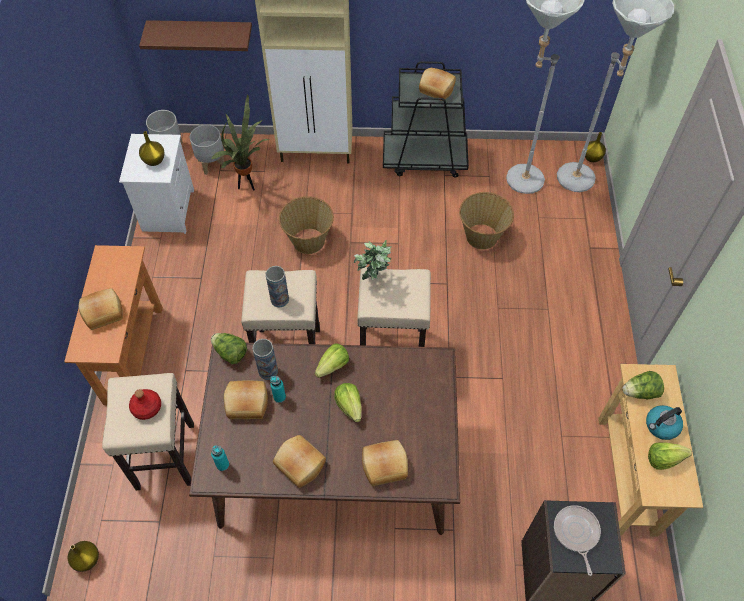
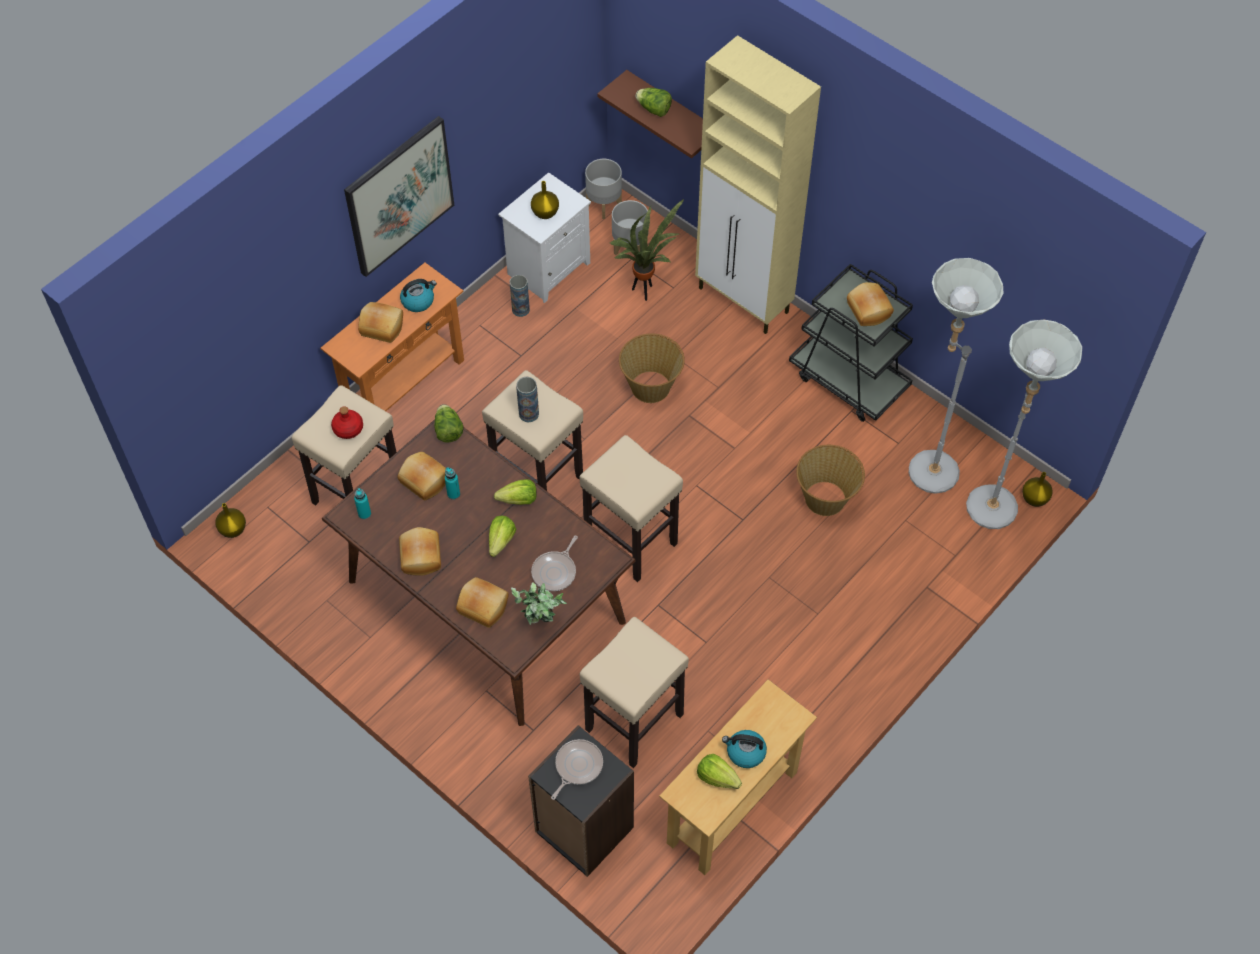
camera: 40 degrees right, 0 degrees up
(53, 190) = (399, 195): none -> picture
(115, 275) = (418, 301): none -> kettle
(268, 371) = (464, 466): vase -> vase (520, 309)
(373, 280) = (622, 453): potted plant -> potted plant (541, 624)
(411, 398) = (555, 571): none -> frying pan
(512, 469) = (633, 723): none -> beige stool
(640, 392) = (758, 714): lettuce -> lettuce (654, 109)

